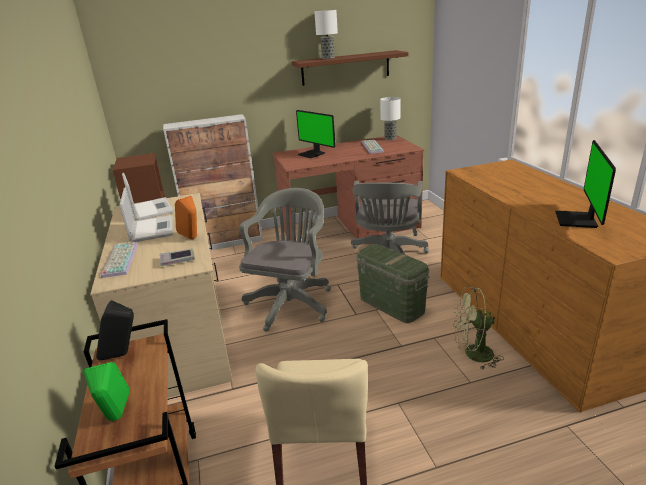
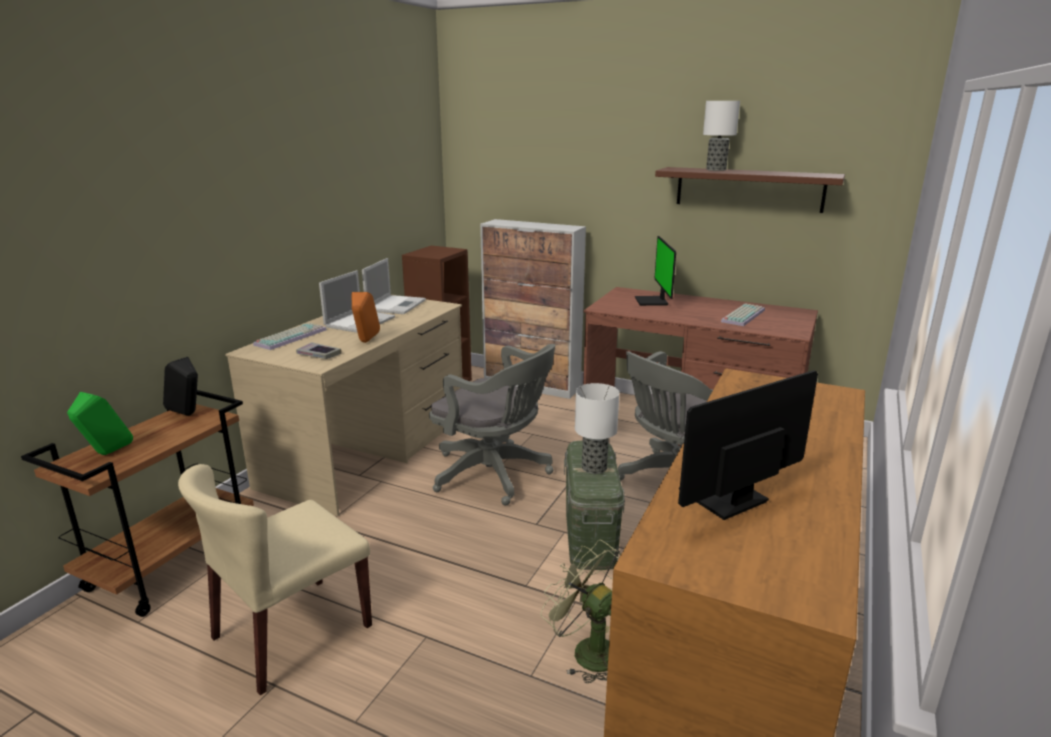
camera: 40 degrees right, 5 degrees down
(291, 302) = (495, 475): grey office chair -> grey office chair turned 60 degrees clockwise
(390, 138) = (796, 312): table lamp -> table lamp (595, 468)

